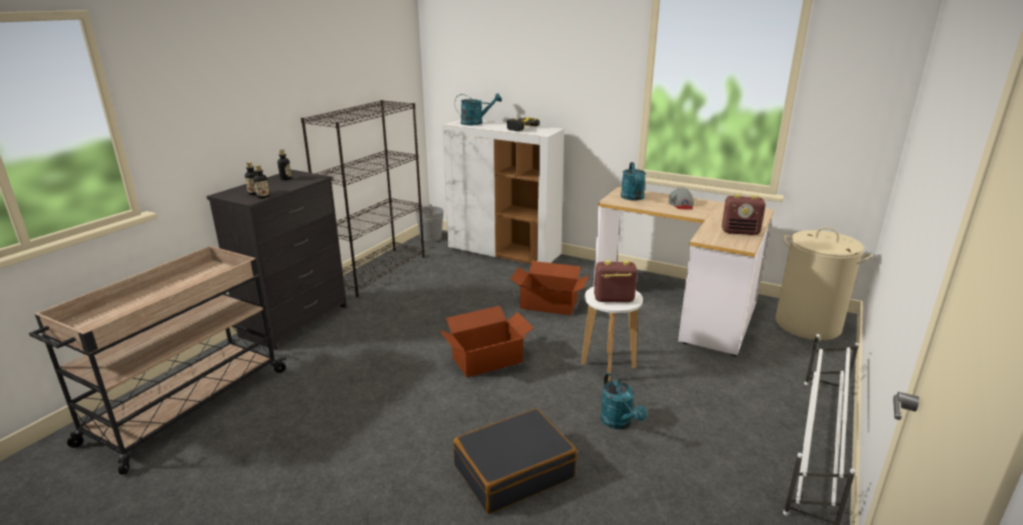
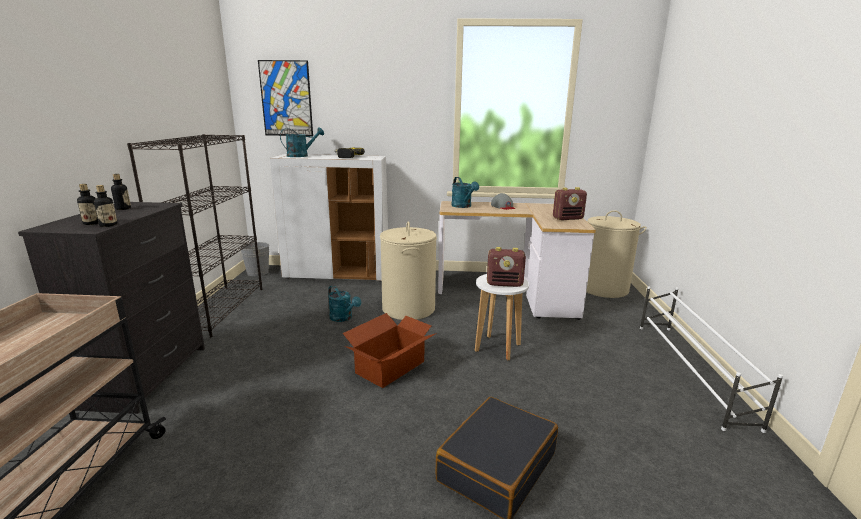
camera: 25 degrees left, 5 degrees down
(470, 60) = (286, 98): none -> picture
(548, 304) = (408, 308): cardboard box -> beige laundry basket
(613, 299) = (505, 284): radio -> radio turned 150 degrees counterclockwise
(619, 423) = (546, 393): turquoise watering can -> turquoise watering can (343, 318)

